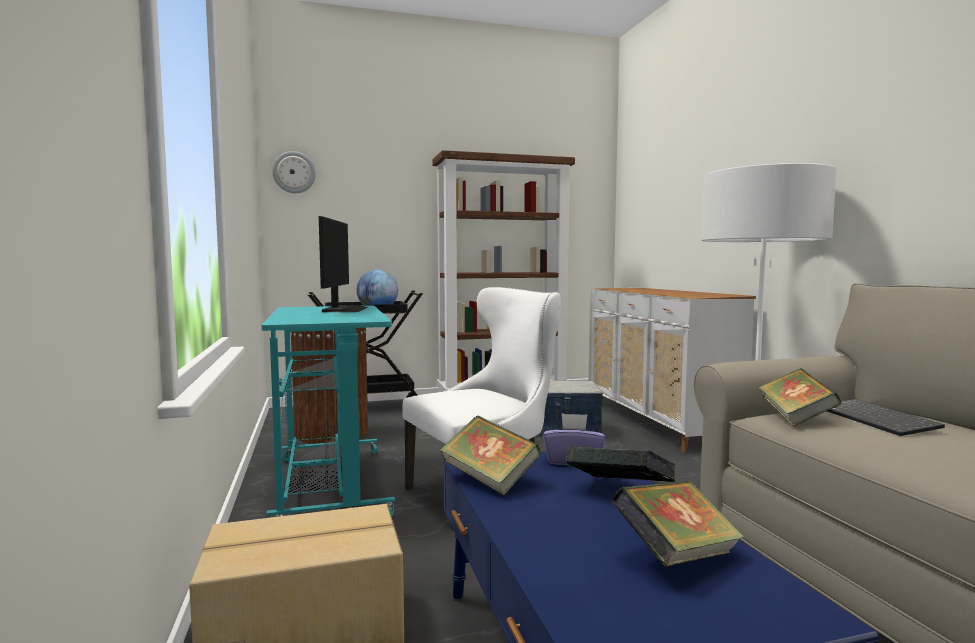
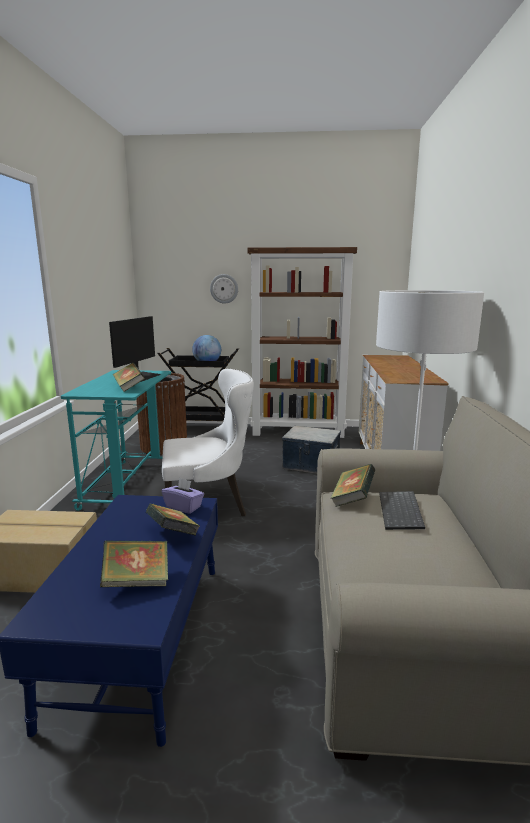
camera: 20 degrees right, 10 degrees up
(294, 172) = (155, 264): wall clock -> wall clock (224, 288)
(489, 479) = (120, 512): book -> book (129, 388)

